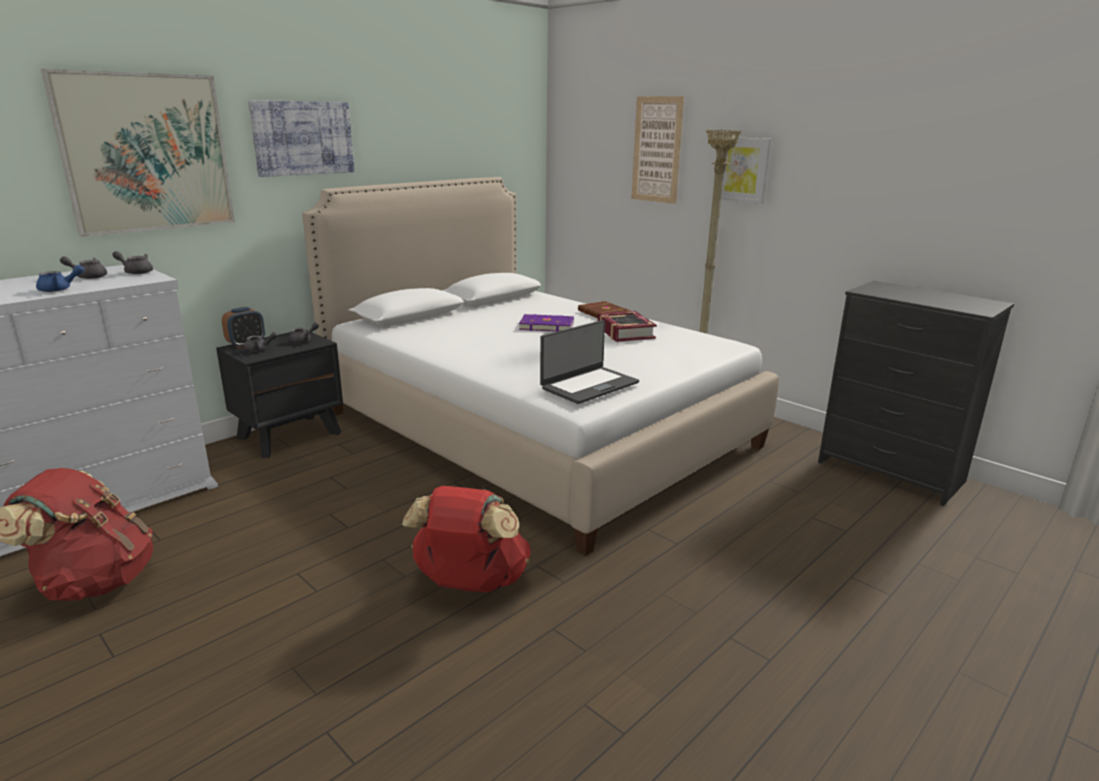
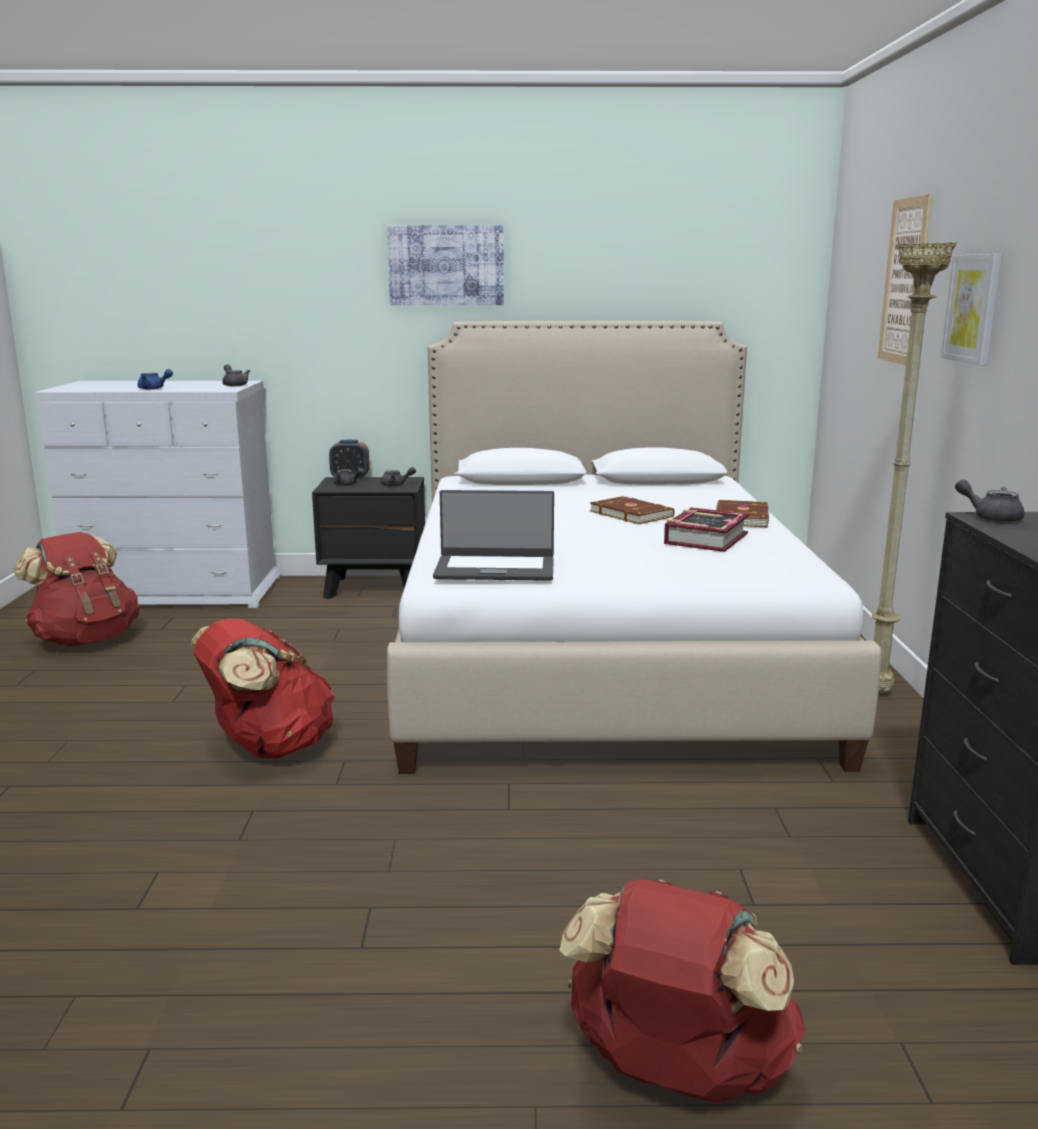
camera: 45 degrees right, 5 degrees down
(88, 277) = (198, 384): grey teapot -> grey teapot (991, 517)
(146, 153) = (283, 277): picture -> none
(546, 325) = (631, 514): purple book -> brown book
(958, 619) = (676, 1071): none -> red backpack

